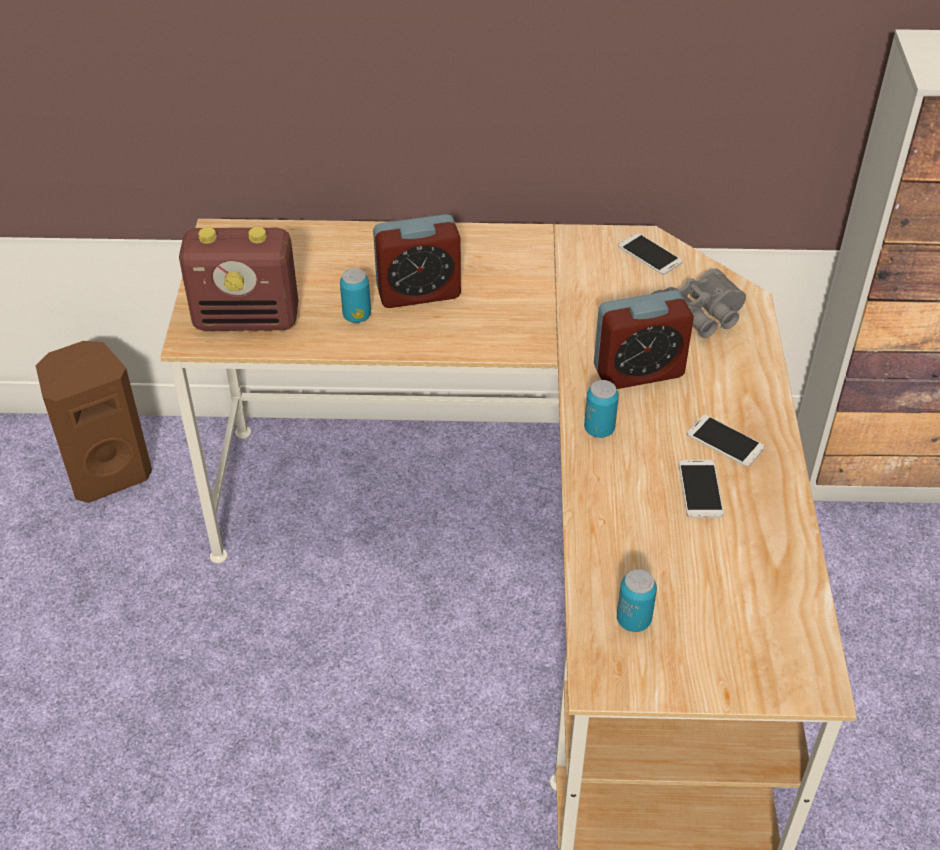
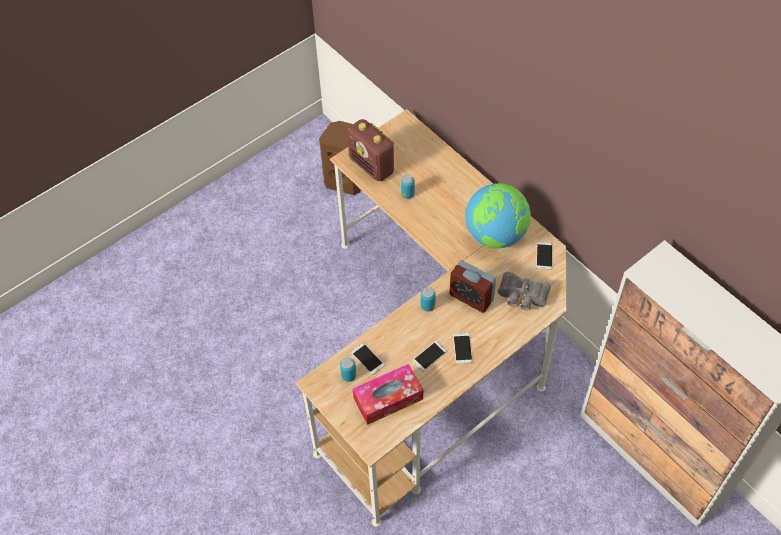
camera: 50 degrees right, 10 degrees up
(418, 292) = (440, 202): alarm clock -> none
(554, 276) = (496, 235): none -> globe
(623, 571) = (367, 359): none -> phone
(735, 597) = (388, 398): none -> tissue box

